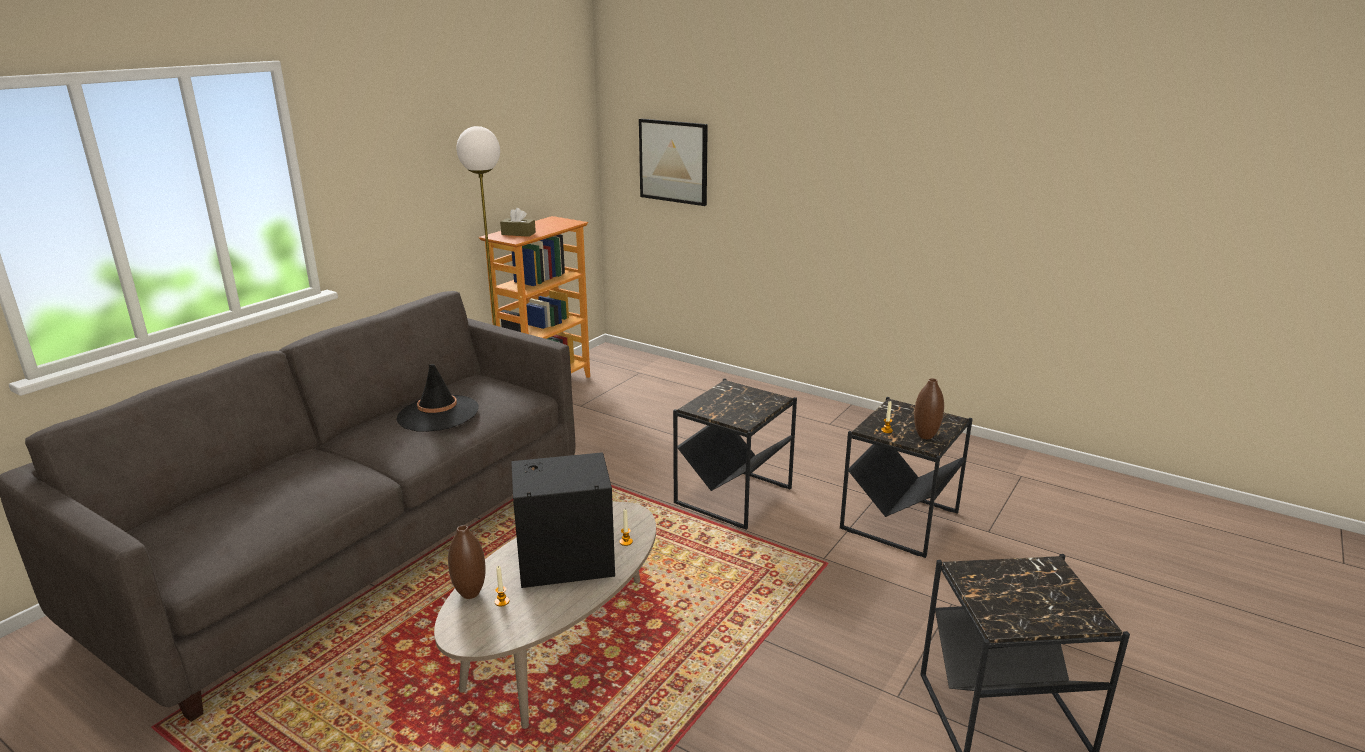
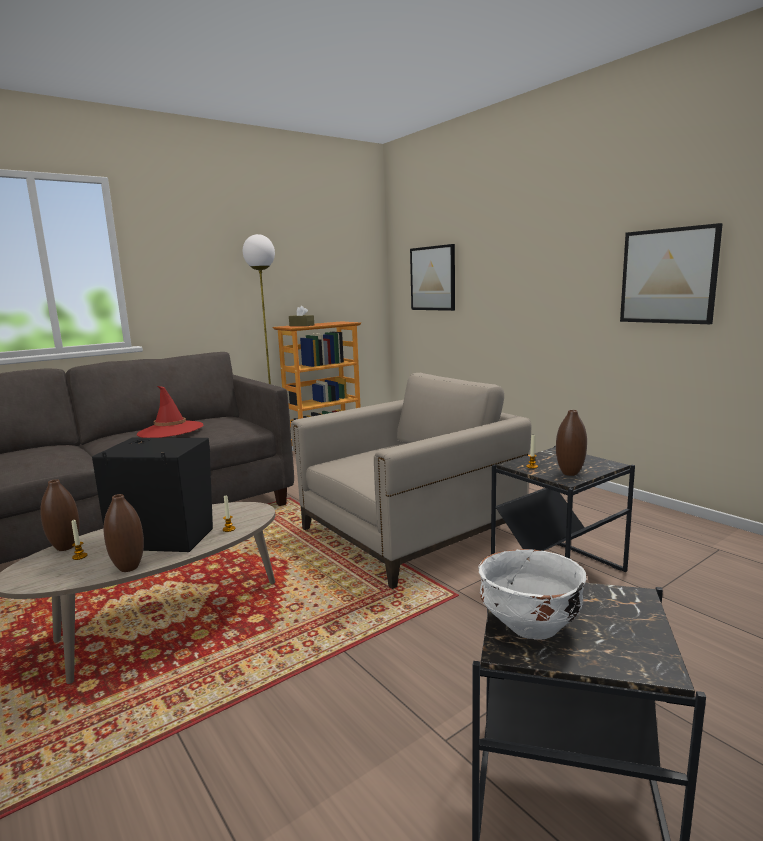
camera: 20 degrees right, 10 degrees down
(438, 414) = (170, 430): black hat -> red hat
(573, 605) = (129, 568): none -> brown vase
(734, 496) = (411, 532): black side table -> beige armchair
(973, 204) = (668, 276): none -> picture
(1000, 603) = (529, 625): none -> white bowl

